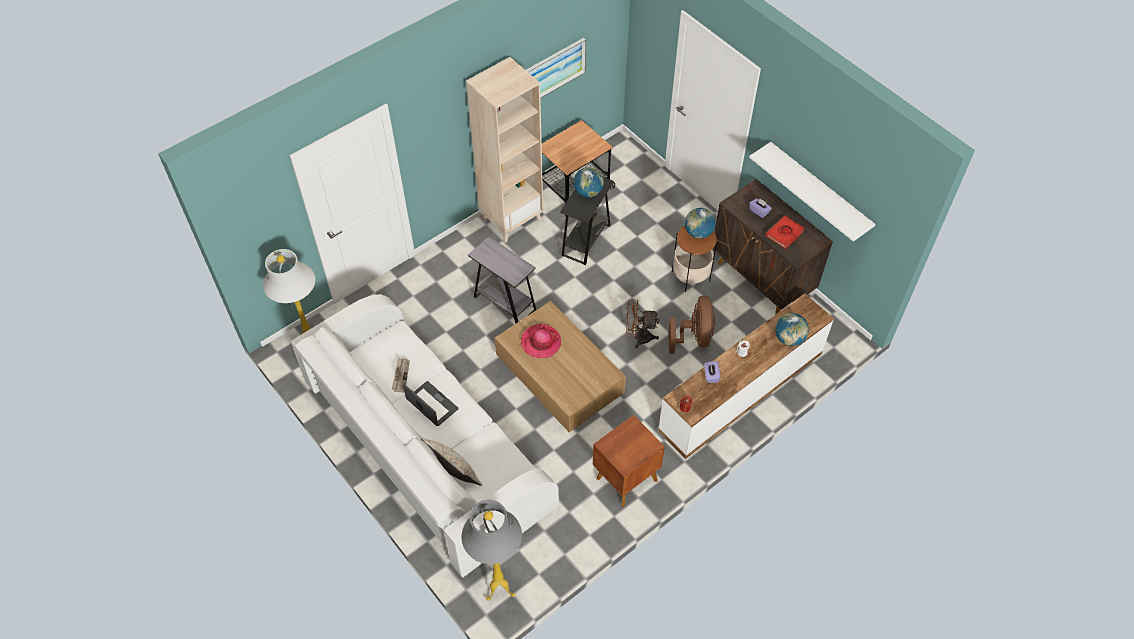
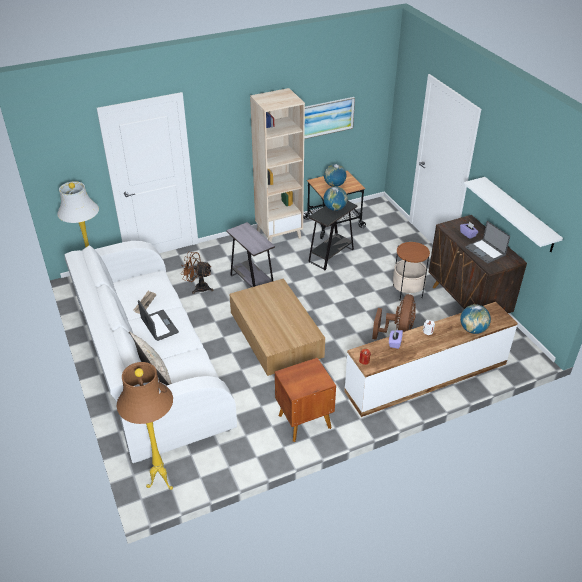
camera: 15 degrees right, 15 degrees down
(499, 589) = (161, 481): grey floor lamp -> brown floor lamp
(541, 342) = (264, 303): hat -> none
(638, 337) = (350, 323): brown fan -> brown fan (198, 287)
(698, 233) = (415, 248): globe -> globe (334, 185)
(784, 234) = (485, 251): red book -> laptop

